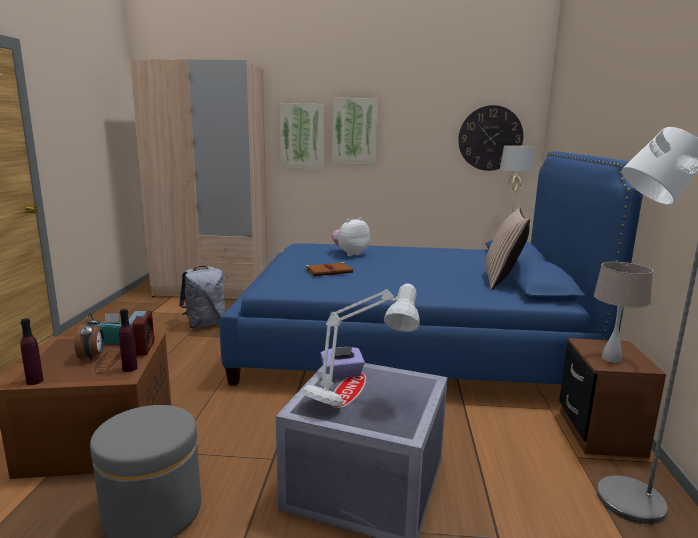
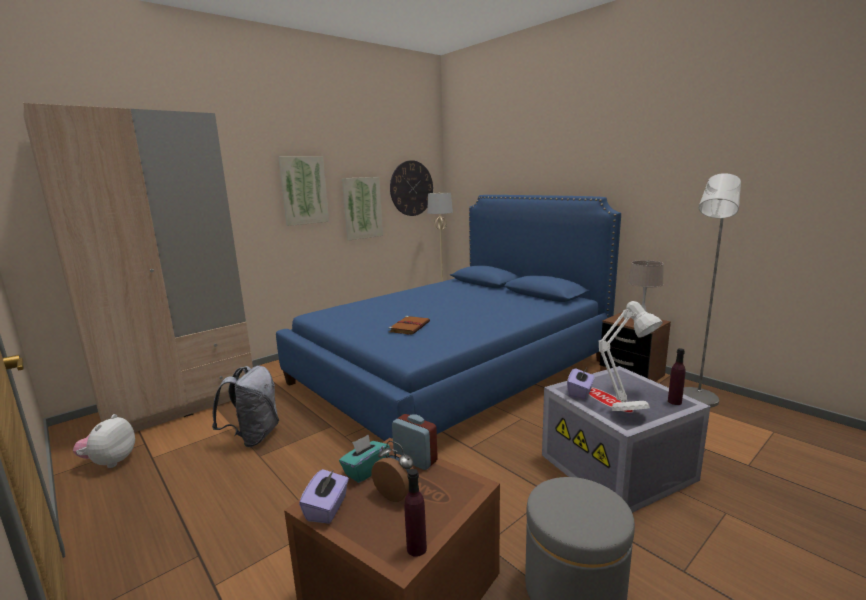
camera: 45 degrees left, 0 degrees up
(60, 345) = (327, 509): none -> purple tissue box
(130, 368) = (458, 478): purple bottle -> purple bottle (674, 401)
(302, 136) = (250, 200): picture -> picture (362, 208)
(350, 254) = (382, 309): plush toy -> plush toy (110, 462)
(502, 280) = (518, 296): pillow -> none

